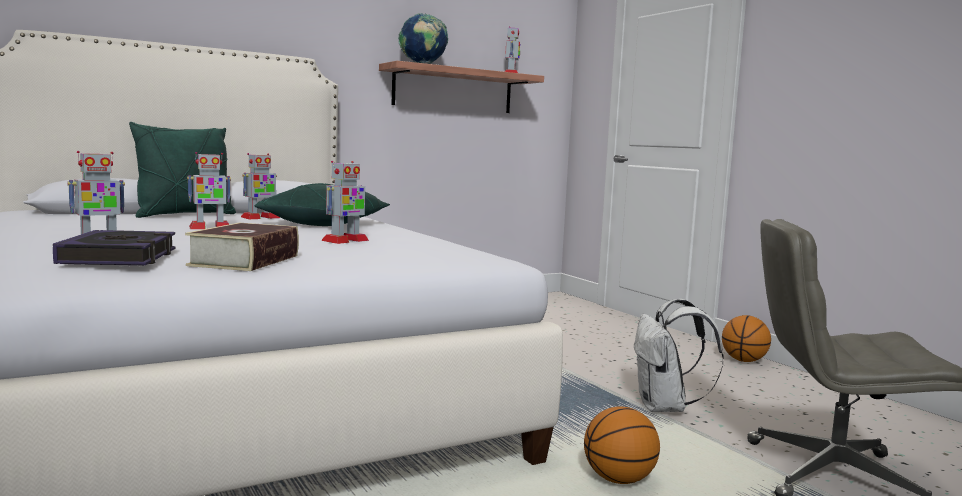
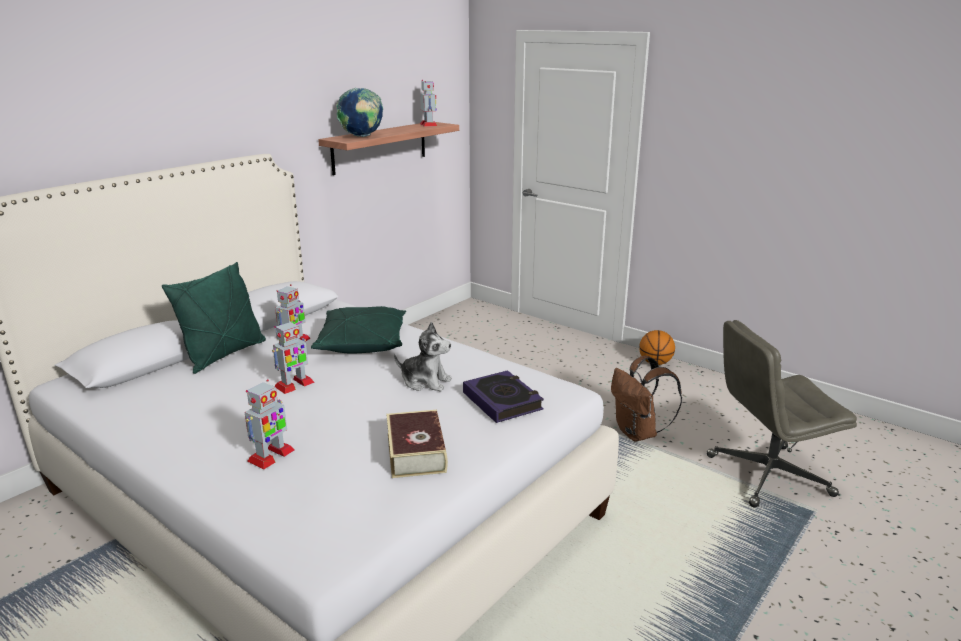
camera: 20 degrees left, 15 degrees up
(120, 257) = (335, 482): book -> book (502, 401)
(345, 241) = (425, 382): toy robot -> plush toy
(619, 480) = (657, 517): basketball -> none
(665, 408) = (638, 433): white backpack -> brown backpack

